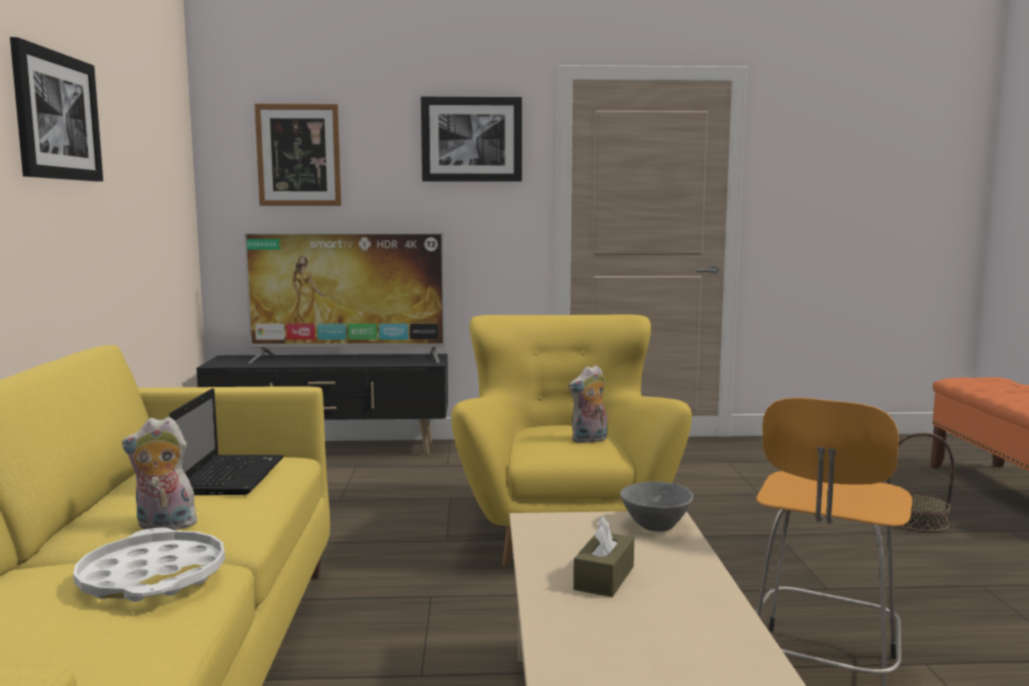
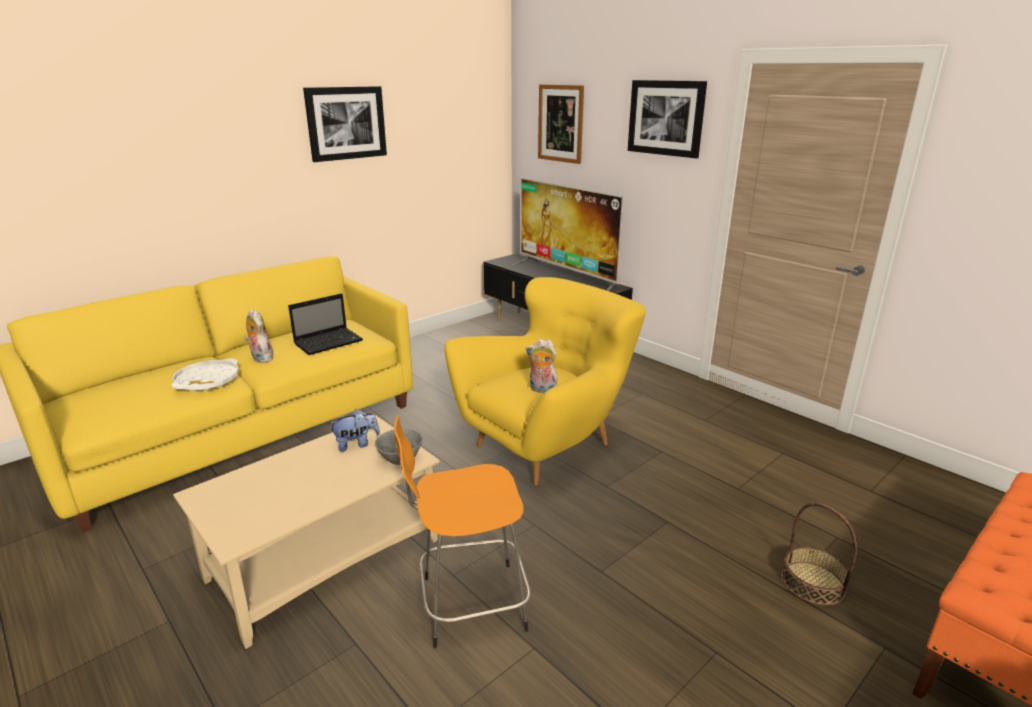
camera: 50 degrees right, 15 degrees up
(576, 538) = (356, 444): none -> plush toy
(604, 578) = (310, 469): brown tissue box -> none

